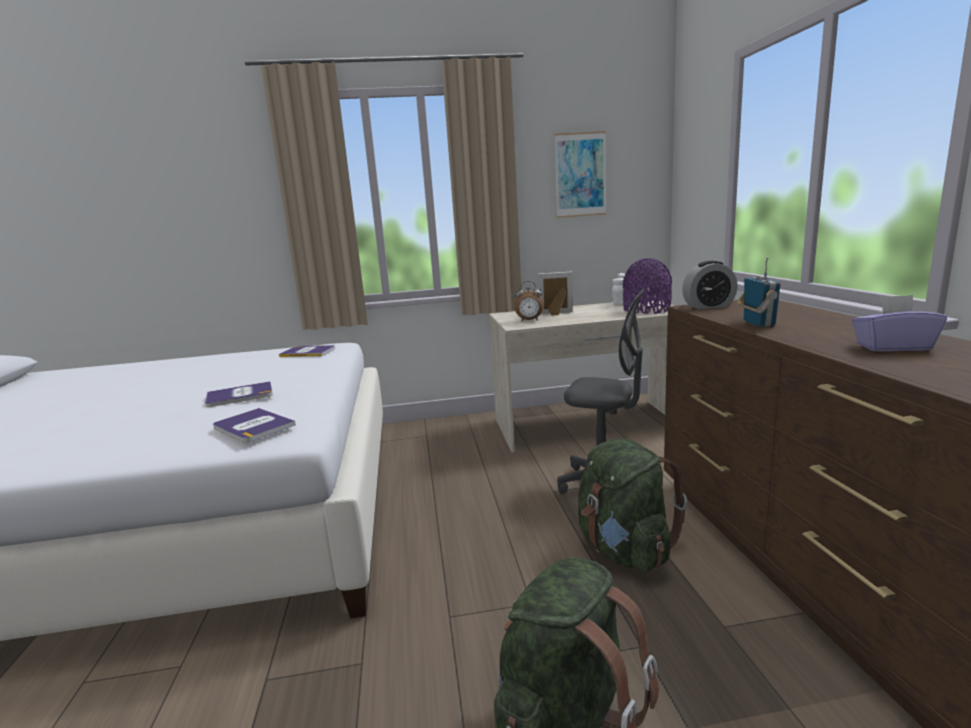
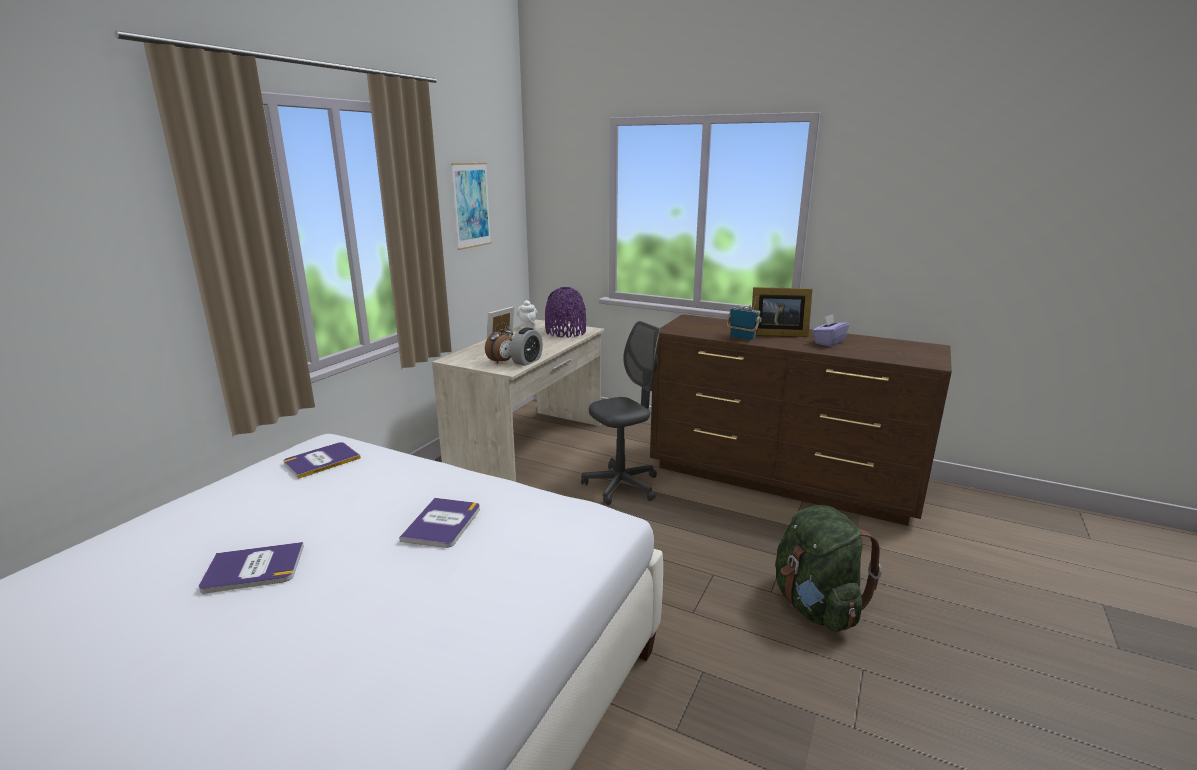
camera: 55 degrees left, 5 degrees up
(253, 426) = (565, 532): book -> book (253, 569)
(624, 550) = (699, 517): green backpack -> none
(708, 306) = (679, 328): alarm clock -> alarm clock (527, 361)
(828, 327) = (776, 334): none -> picture frame

